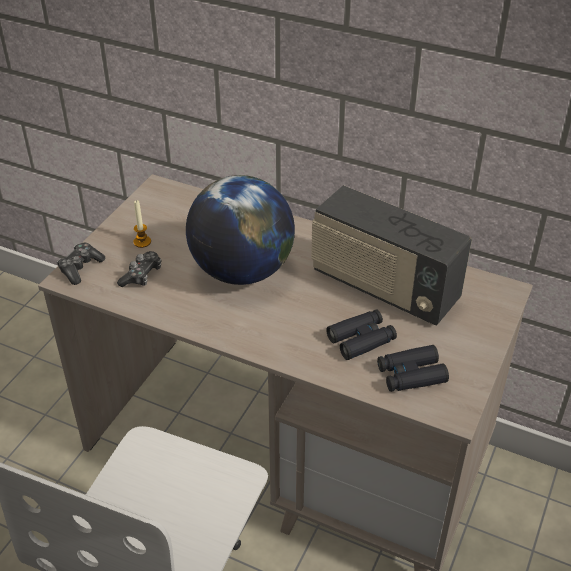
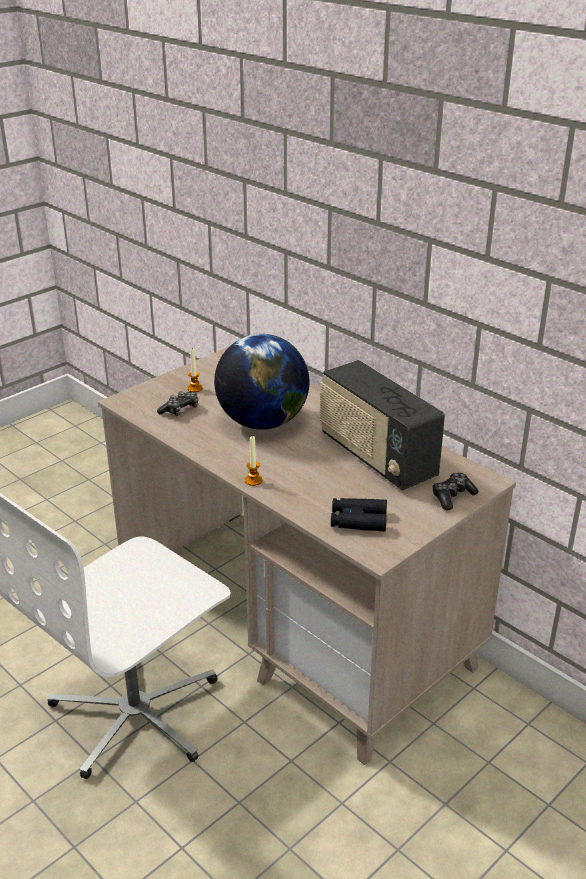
camera: 20 degrees right, 10 degrees down
(80, 268) = (136, 396): game controller -> game controller (452, 497)
(274, 351) = (253, 480): none -> candle
(361, 339) = (332, 488): black binoculars -> none

